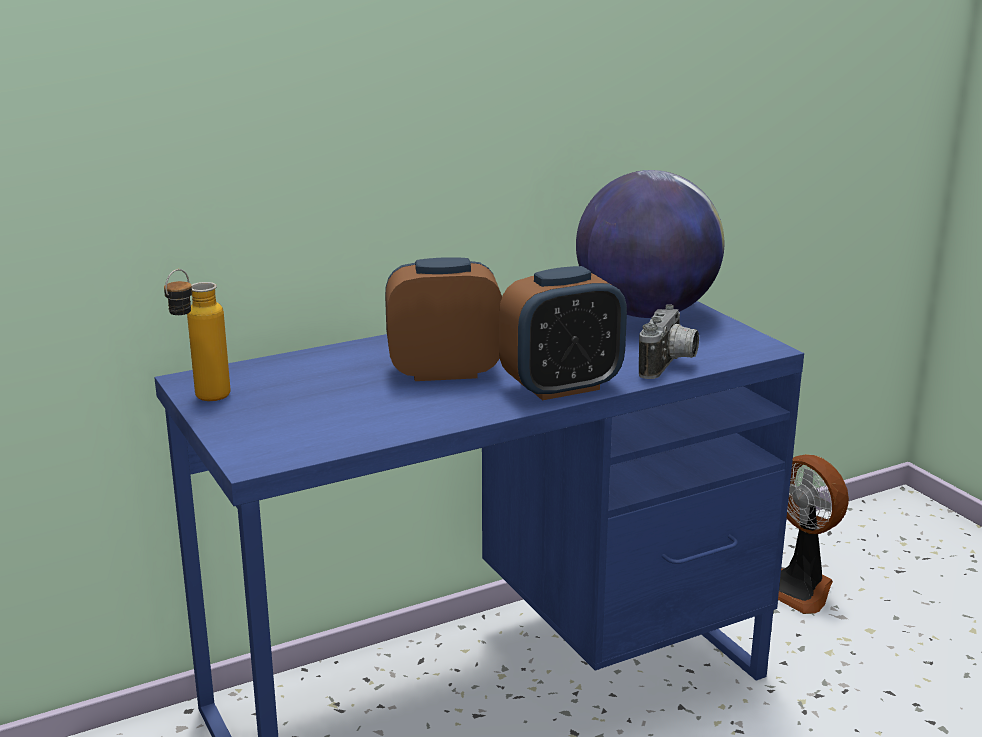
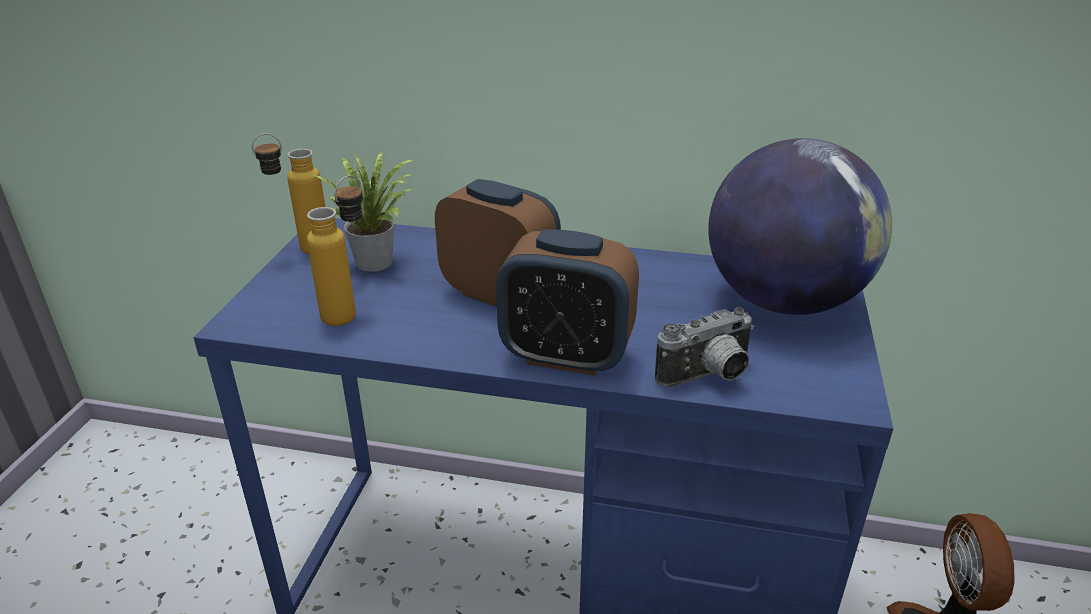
camera: 40 degrees right, 10 degrees up
(292, 385) = (377, 260): none -> potted plant
(342, 420) = (350, 311): none -> bottle

